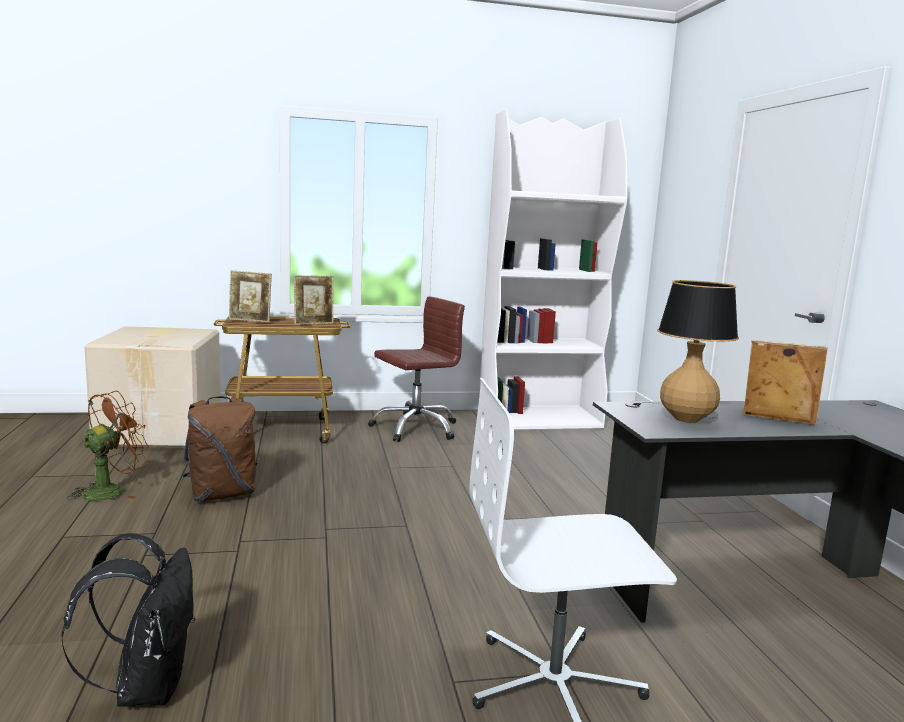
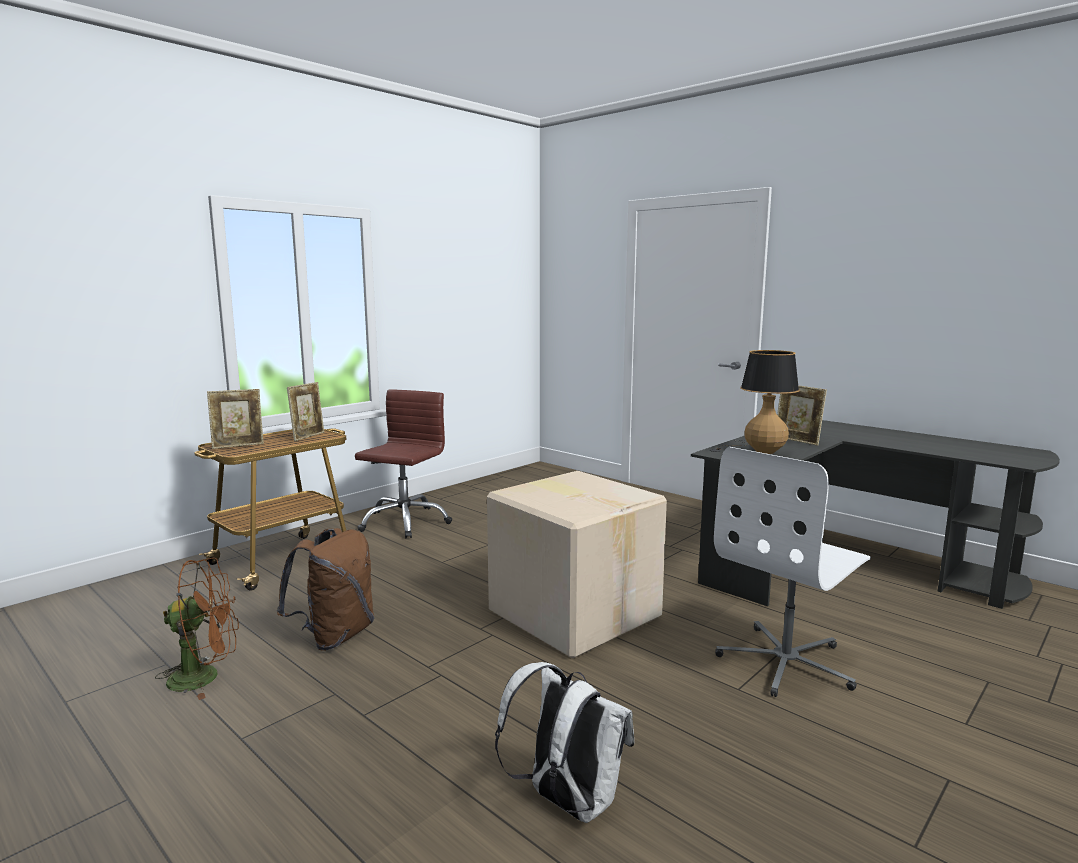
camera: 35 degrees left, 0 degrees up
(111, 490) = (205, 676): brown fan -> brown fan turned 75 degrees clockwise
(147, 686) = (566, 802): black backpack -> white backpack
(162, 431) = (142, 600): cardboard box -> cardboard box (574, 612)
(539, 419) = (489, 487): white bookcase -> none
(777, 420) = (797, 441): picture frame -> picture frame turned 120 degrees counterclockwise

